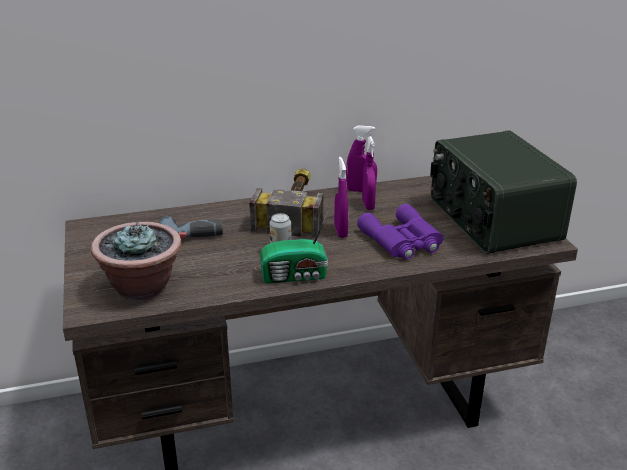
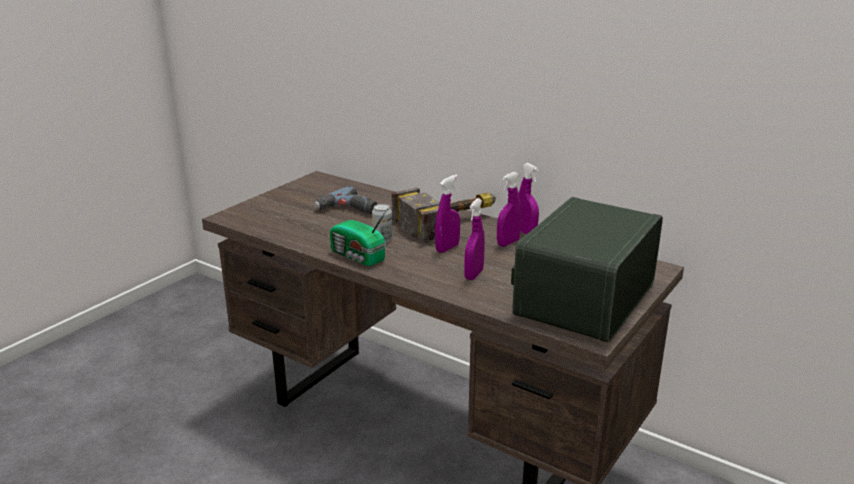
camera: 50 degrees right, 5 degrees down
(142, 287) = (273, 219): potted plant -> none
(402, 241) = (474, 275): purple binoculars -> purple spray bottle

